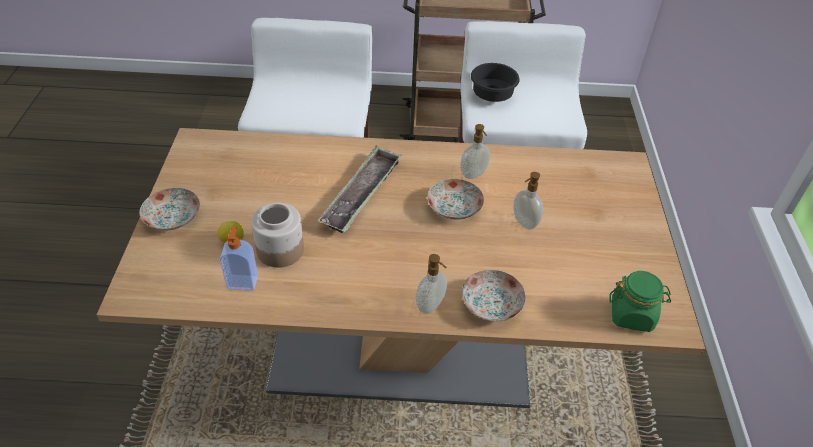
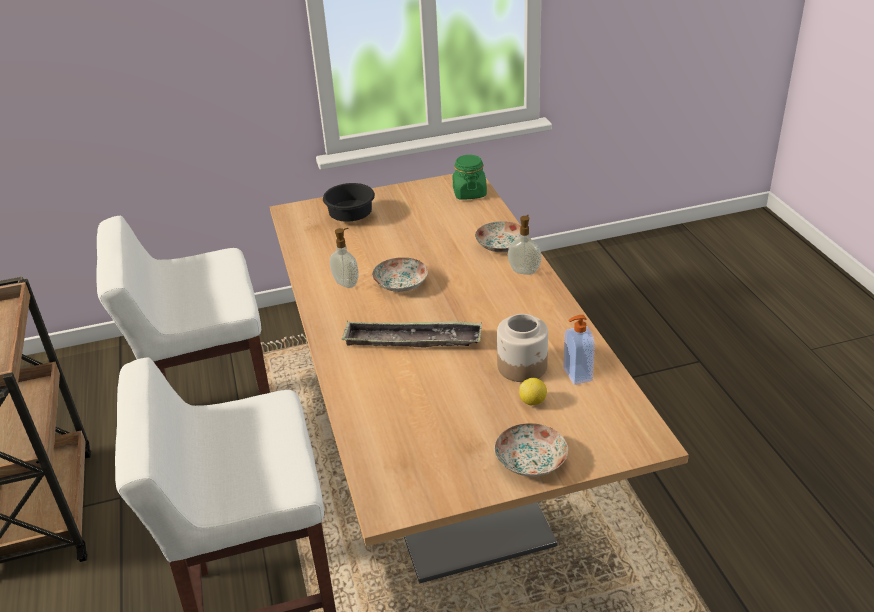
camera: 105 degrees left, 10 degrees down
(493, 96) = (190, 306): black bowl -> black bowl (352, 216)
(524, 223) = (399, 247): soap dispenser -> none

